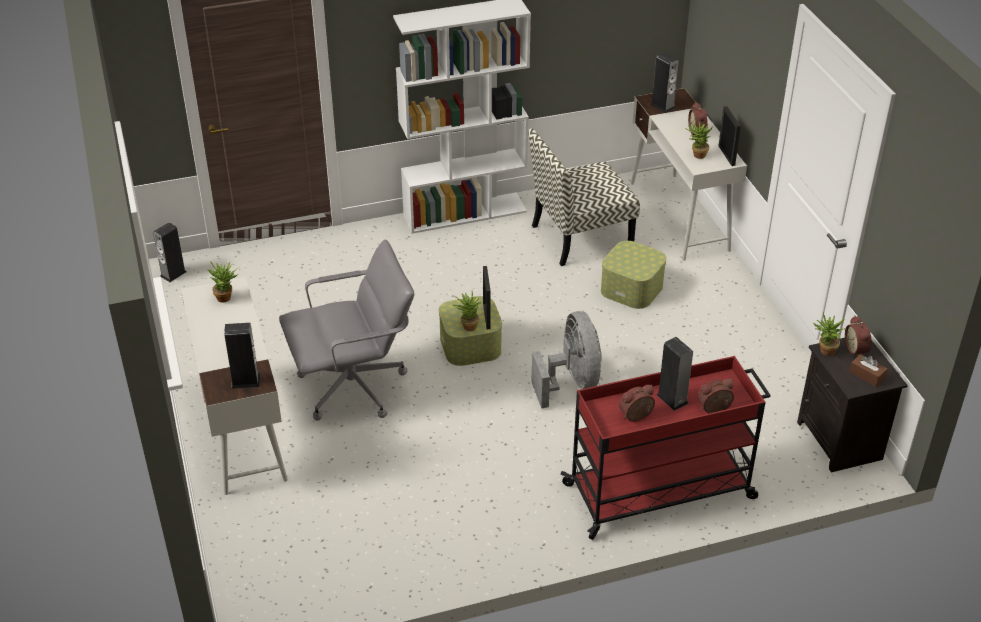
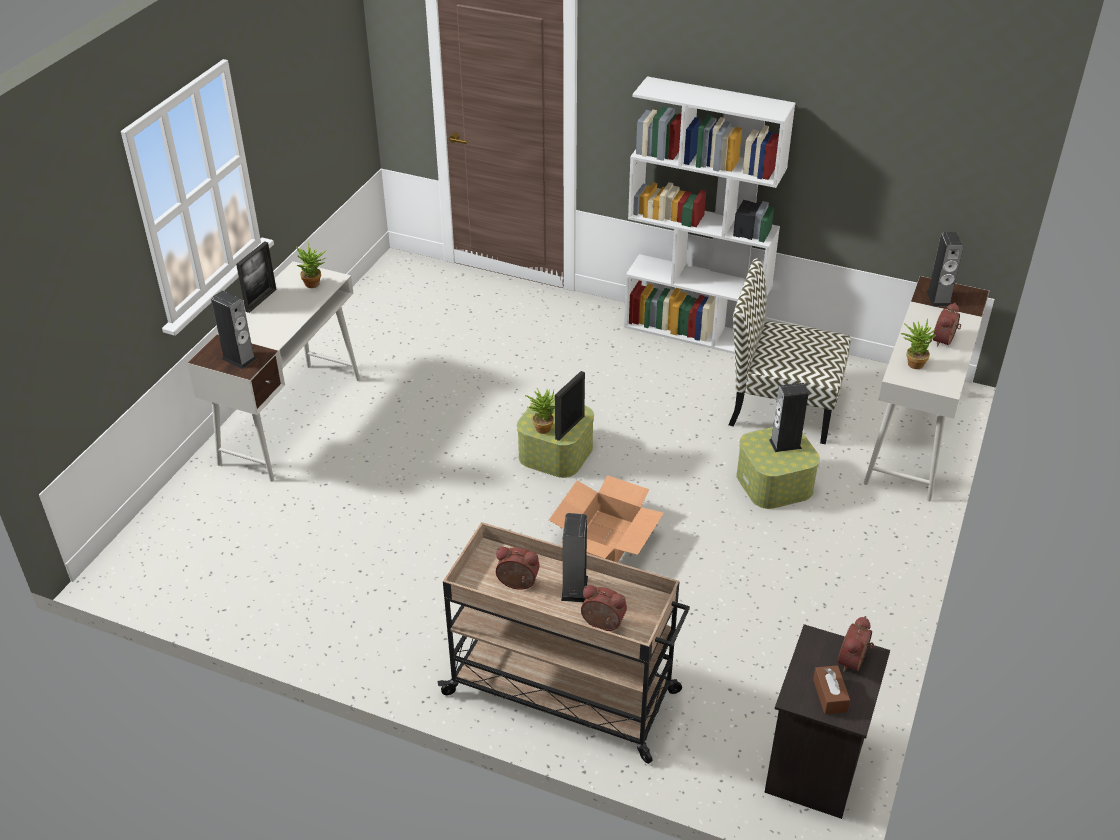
camera: 40 degrees right, 0 degrees up
(173, 274) = (393, 268): speaker -> speaker (785, 444)
(354, 387) = (414, 434): grey office chair -> none
(571, 382) = (605, 538): grey fan -> cardboard box
(661, 491) = (564, 693): red cart -> beige cart
(726, 155) = (947, 378): picture frame -> picture frame (261, 300)
(824, 351) = (812, 641): potted plant -> none

